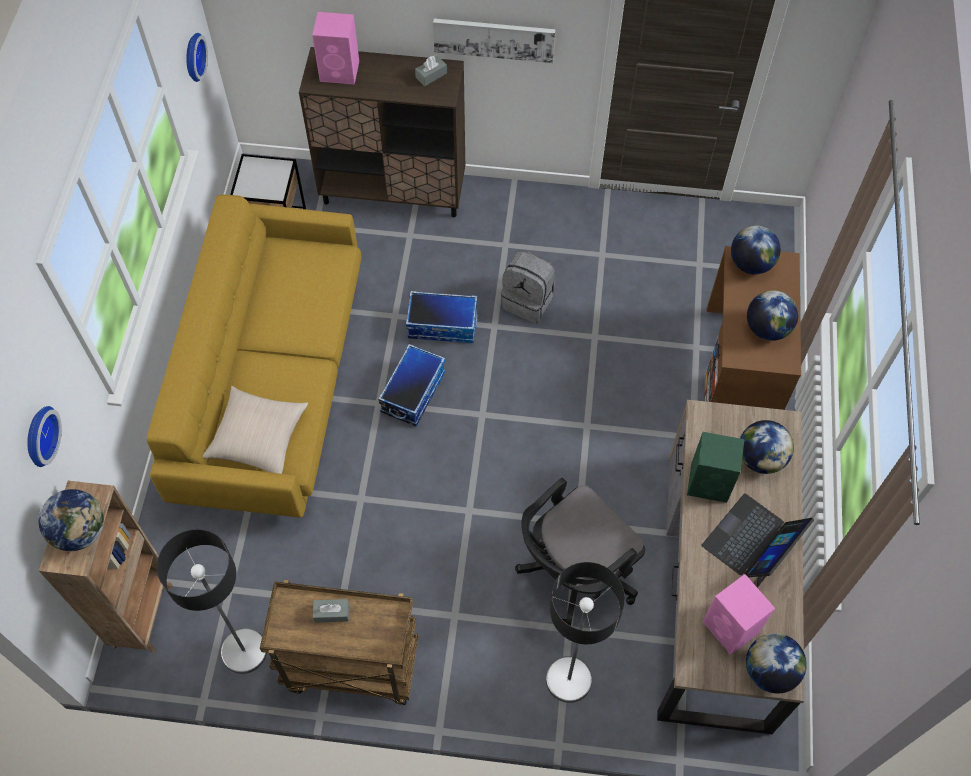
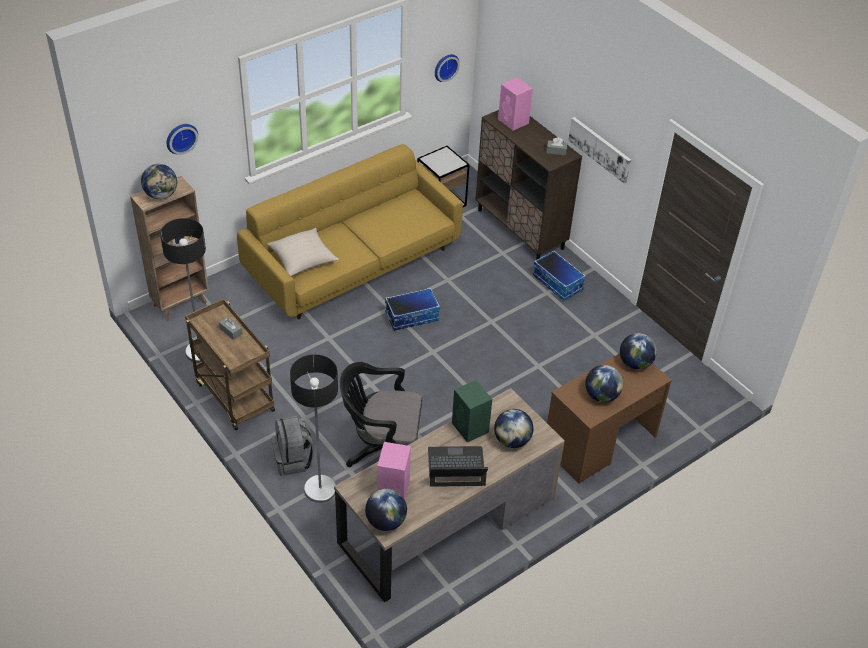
camera: 45 degrees right, 15 degrees down
(443, 324) = (466, 301): storage box -> storage box (558, 283)
(528, 301) = (524, 324): grey backpack -> grey backpack (293, 460)

